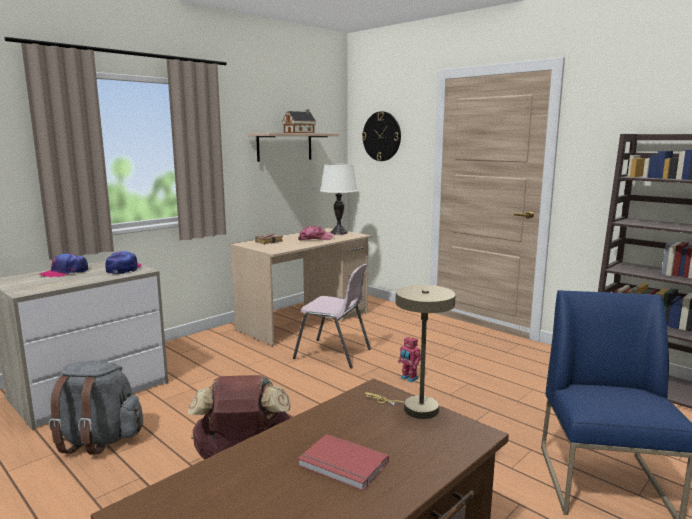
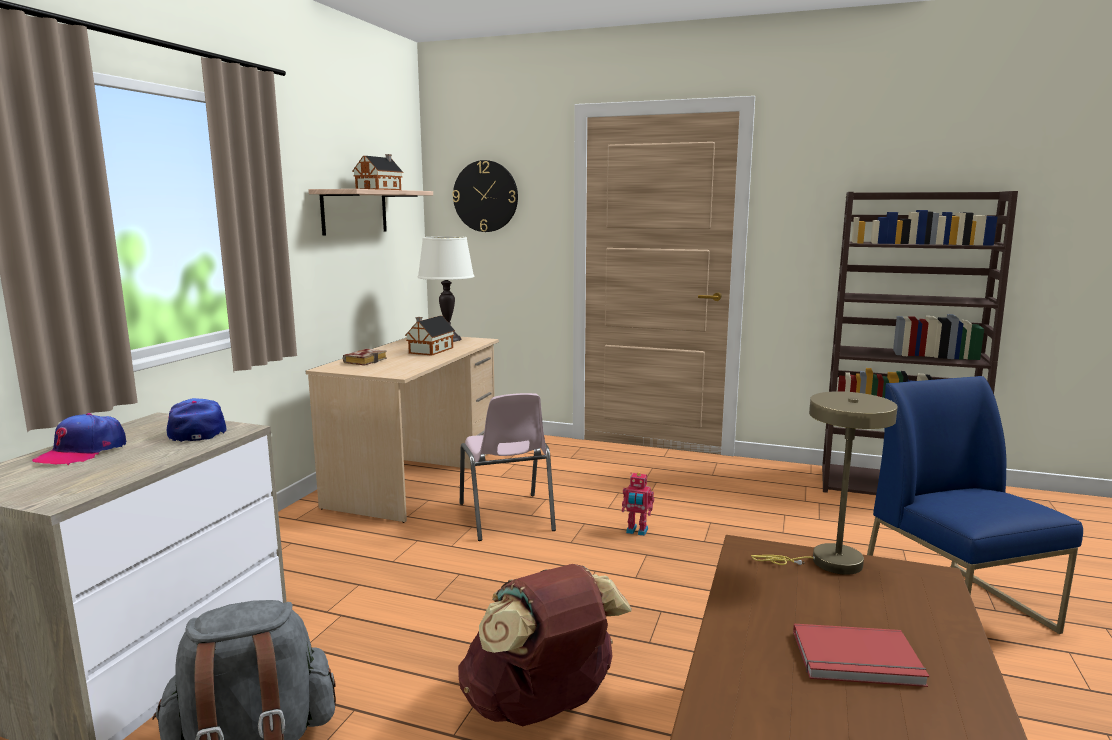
camera: 25 degrees left, 0 degrees up
(315, 239) = (429, 351): cap -> toy house
(334, 354) = (506, 517): pink chair -> pink chair turned 75 degrees clockwise

